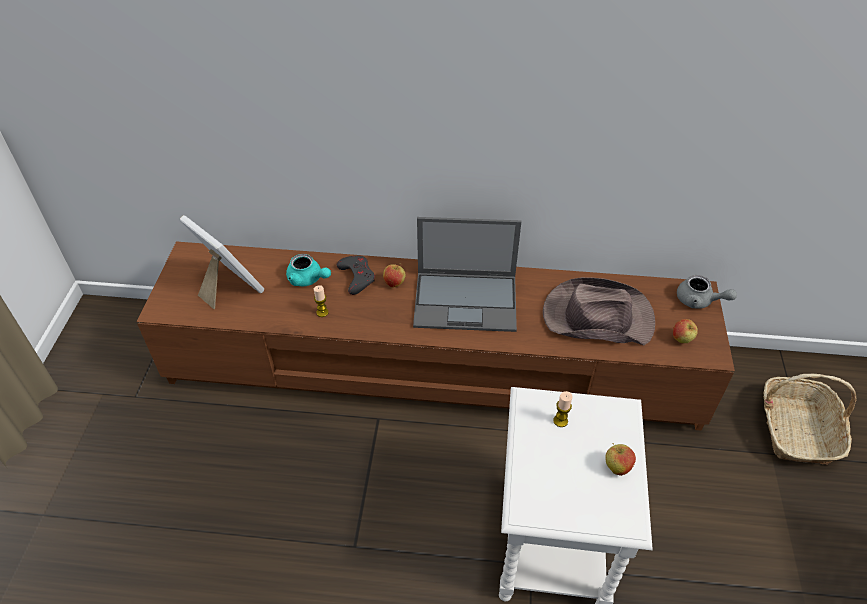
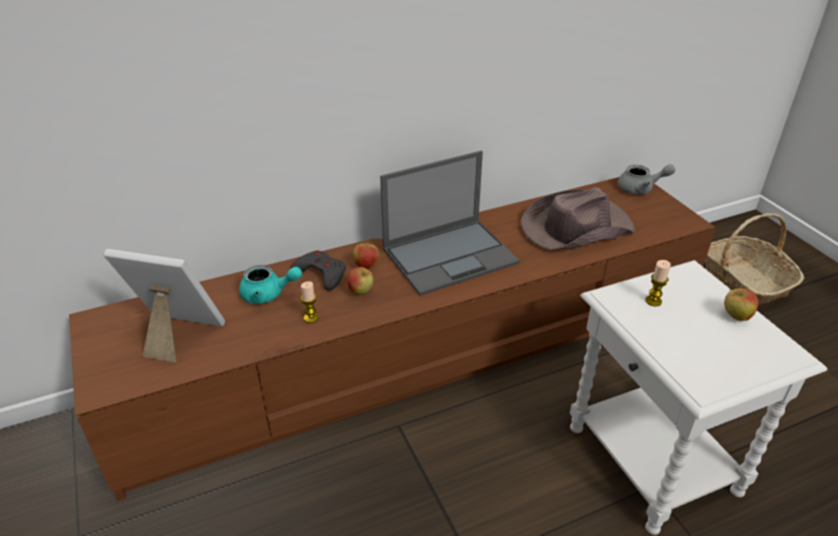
camera: 30 degrees left, 10 degrees down
(681, 339) = (656, 219): apple -> apple (361, 292)

